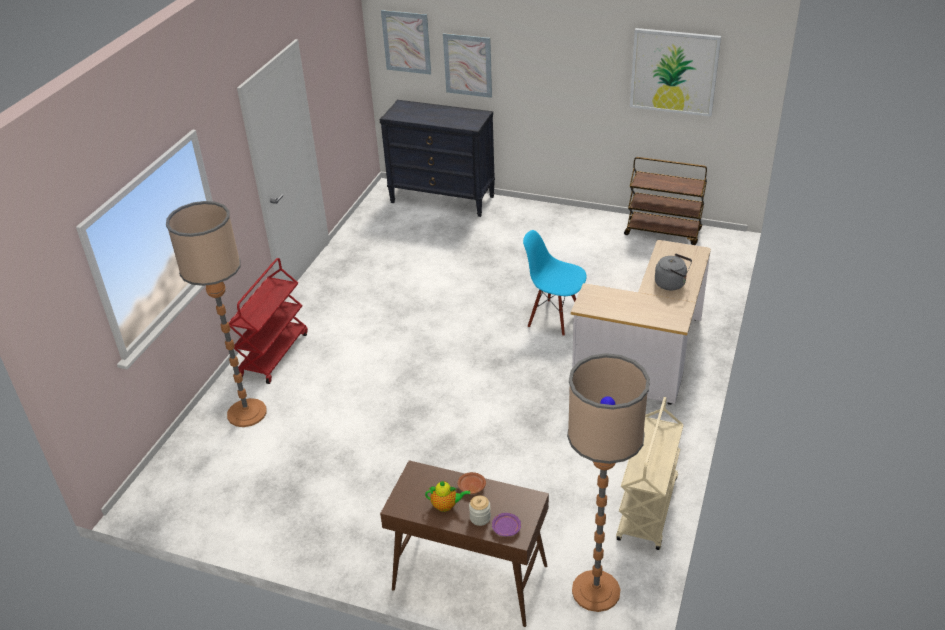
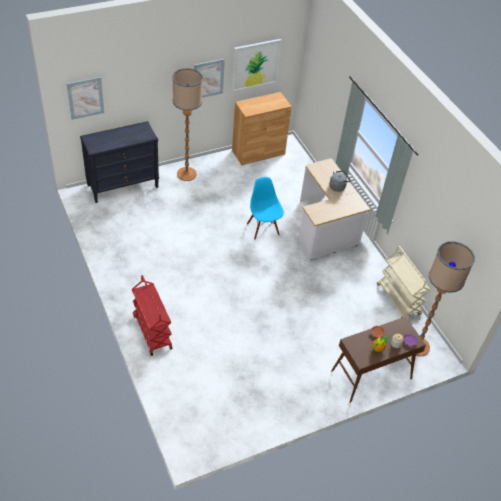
camera: 50 degrees left, 10 degrees up
(246, 413) = (181, 371): floor lamp -> floor lamp (186, 174)
(468, 65) = (129, 99): picture -> picture (208, 79)
(554, 318) = (263, 229): blue chair -> blue chair turned 90 degrees clockwise
(663, 232) = (258, 152): brown cart -> brown cabinet

